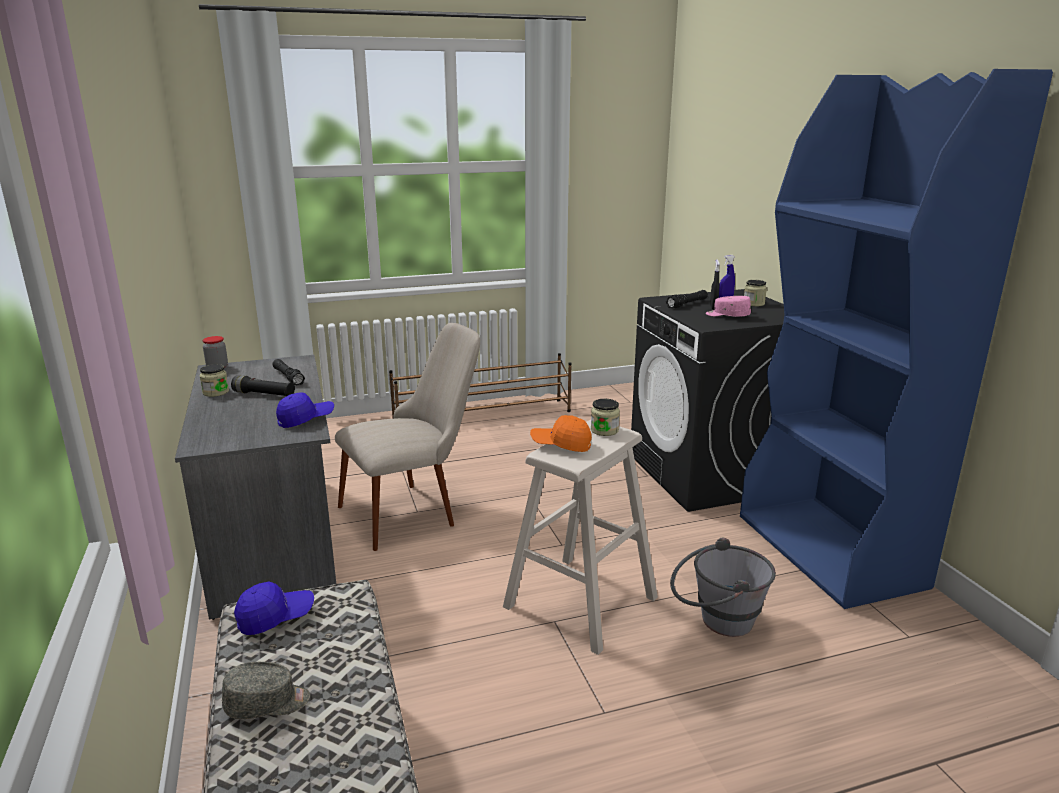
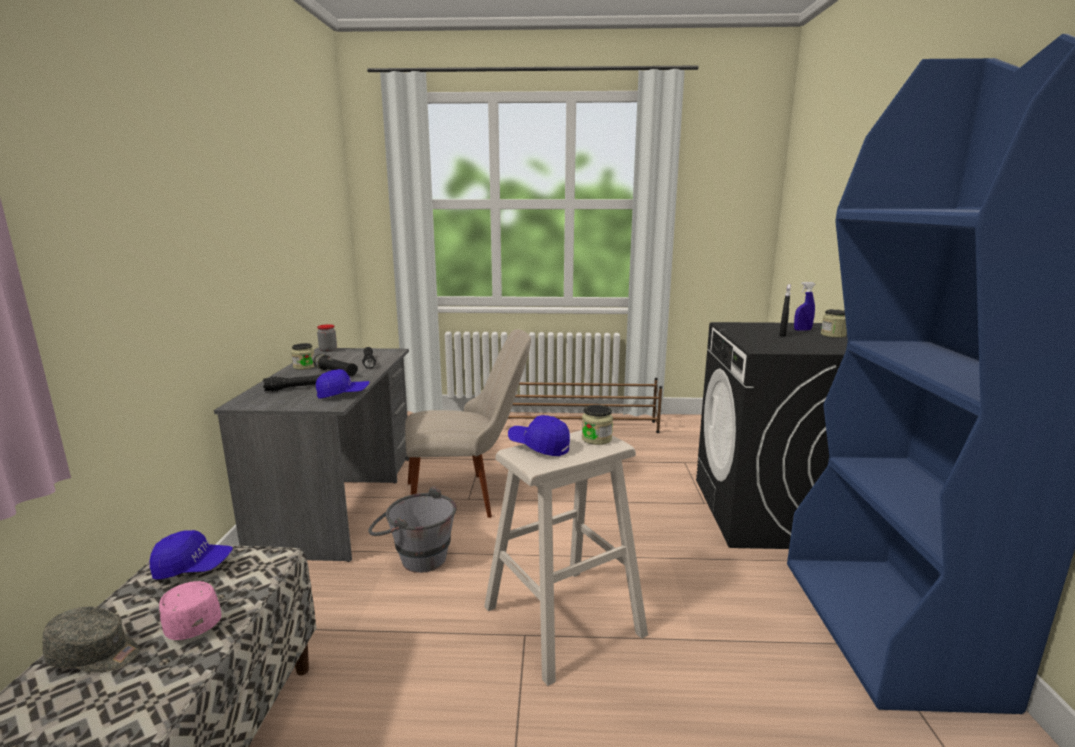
camera: 20 degrees right, 5 degrees down
(561, 445) = (539, 446): orange cap -> blue cap
(687, 304) = (756, 330): black flashlight -> black flashlight (297, 388)
(716, 621) = (702, 681): grey bucket -> grey bucket (415, 557)
(727, 316) = (792, 342): pink cap -> pink cap (190, 620)

